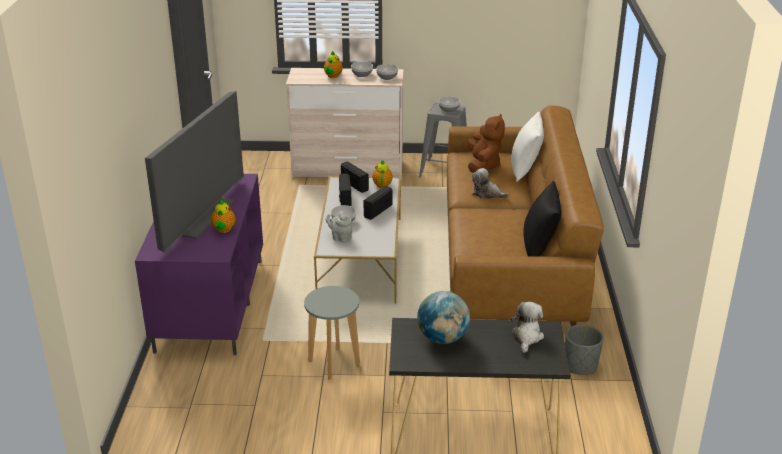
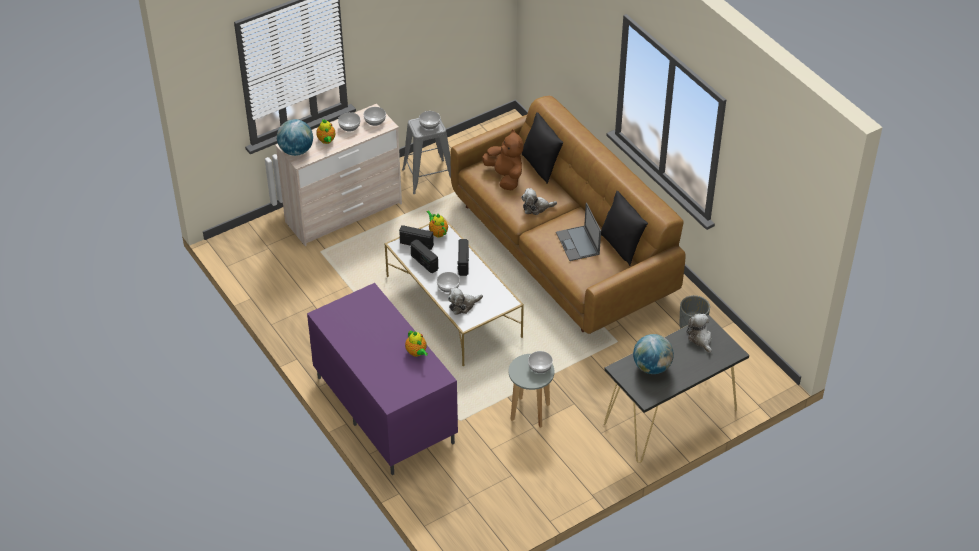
camera: 35 degrees left, 15 degrees up
(199, 215) = (382, 348): television -> none
(301, 74) = (296, 151): none -> globe
(340, 238) = (463, 305): grey teapot -> plush toy
(342, 302) = (539, 367): none -> bowl
(496, 230) = (578, 244): none -> laptop
(525, 170) = (541, 166): white pillow -> black pillow

